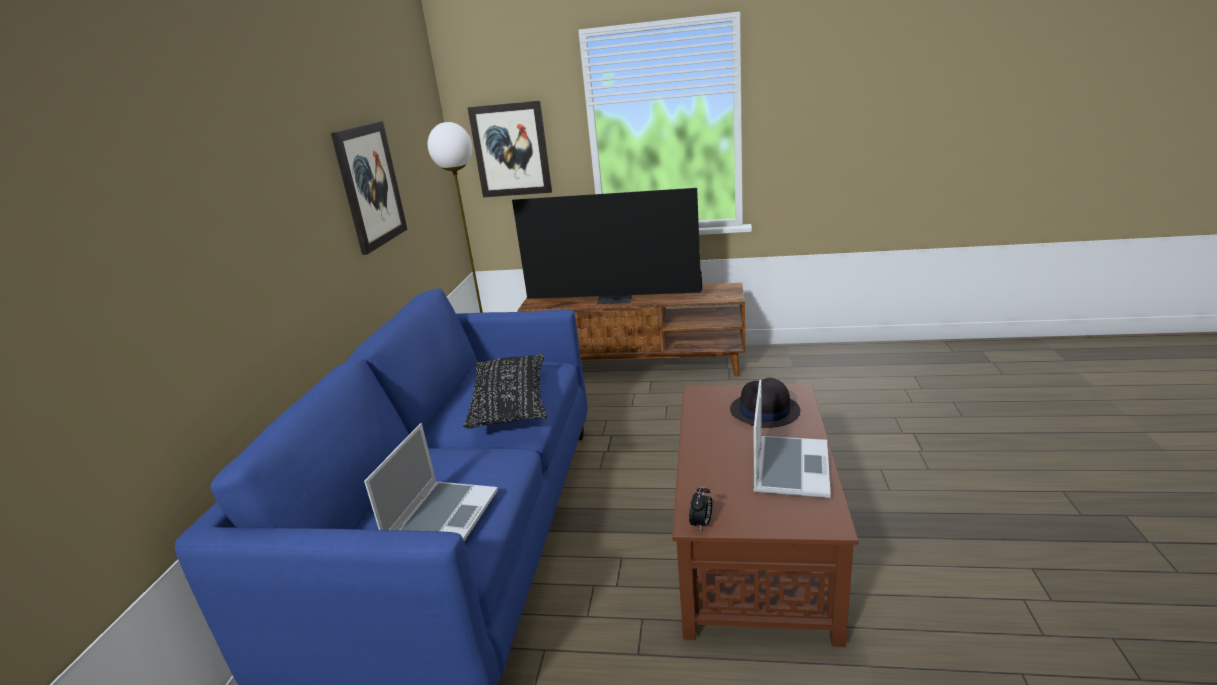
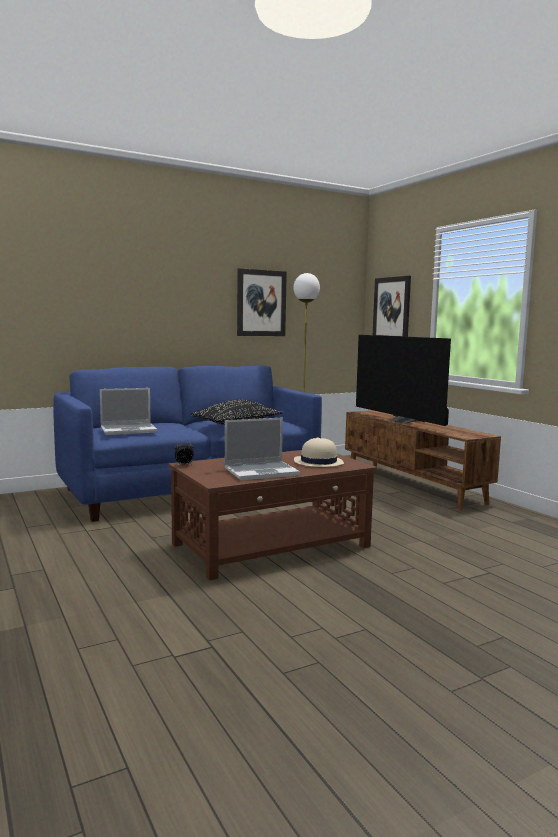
camera: 50 degrees right, 15 degrees down
(764, 411) = (318, 462): black hat -> beige hat

